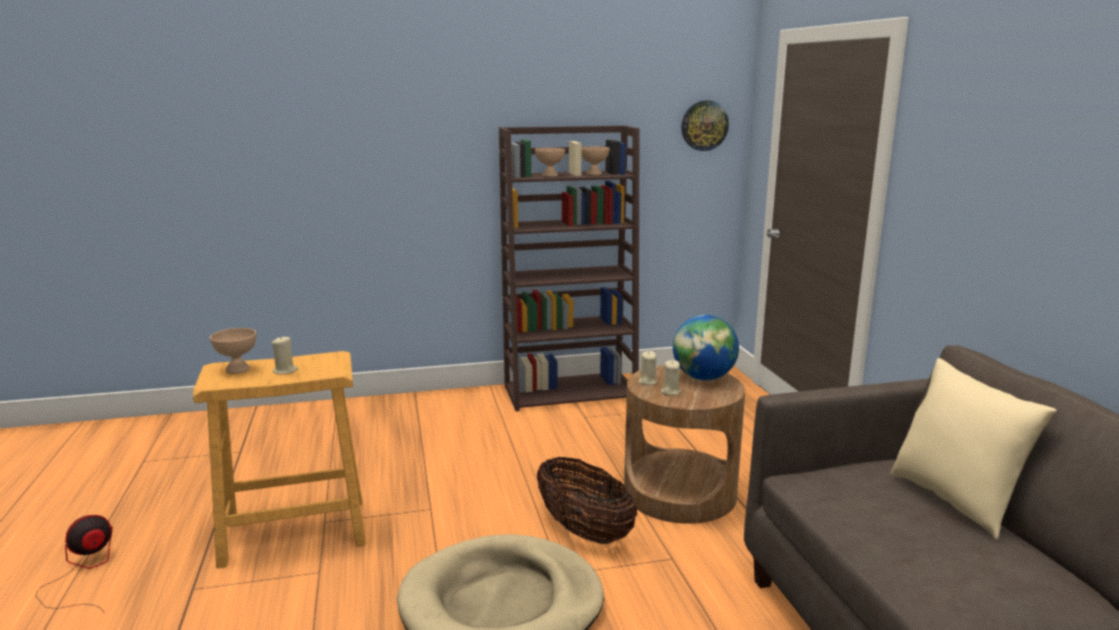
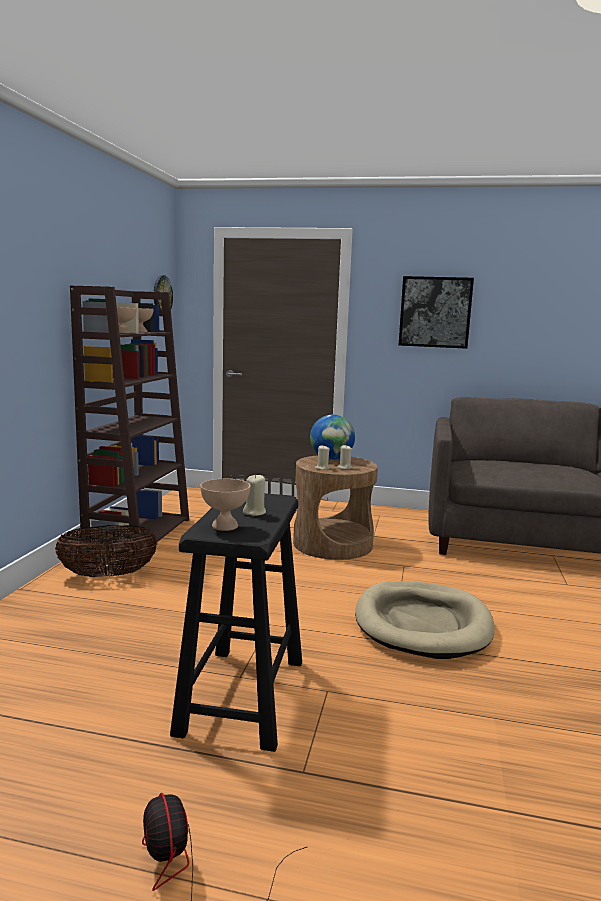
camera: 65 degrees left, 5 degrees down
(293, 531) = (242, 696): beige stool -> black stool
(584, 531) = (353, 580): basket -> basket (108, 575)
(954, 500) = (511, 461): beige pillow -> none
(996, 173) = (435, 312): none -> picture

